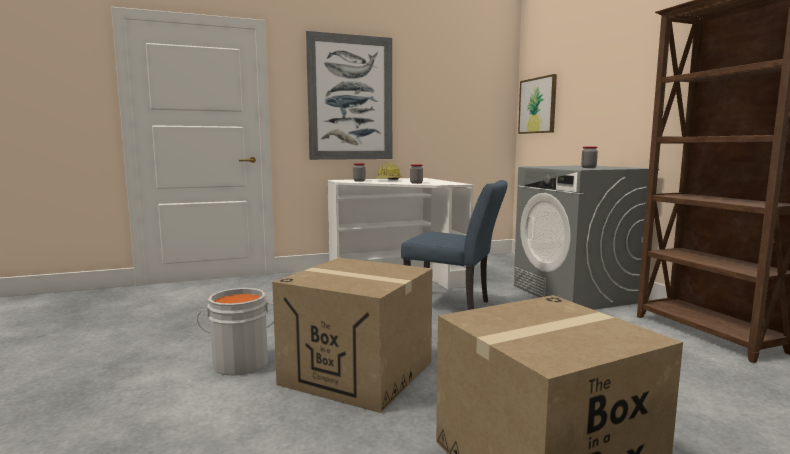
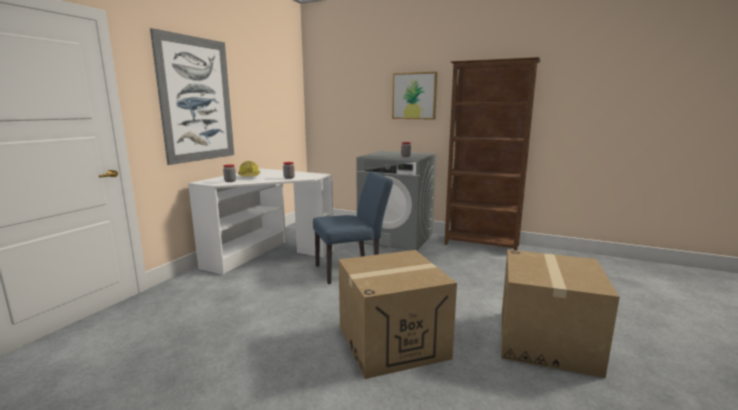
camera: 45 degrees left, 5 degrees up
(241, 362) = (303, 379): grey bucket -> none
(537, 105) = (327, 105): picture -> picture (414, 96)

